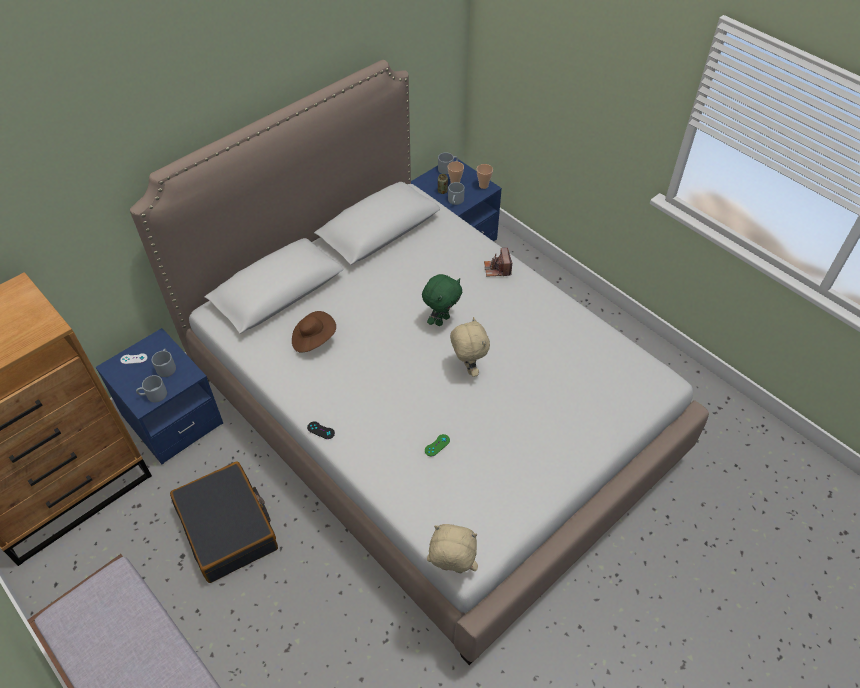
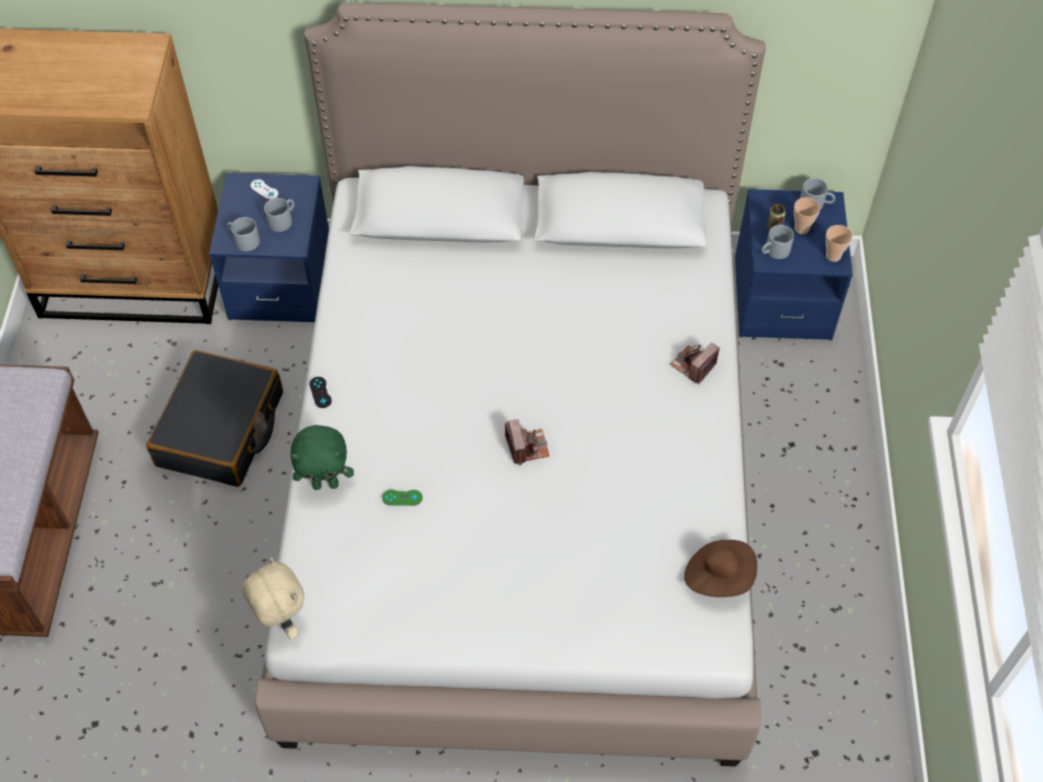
camera: 45 degrees right, 5 degrees up
(313, 339) = (416, 295): brown hat -> brown hat (719, 576)
(441, 320) = (563, 375): green plush toy -> green plush toy (326, 484)
(467, 368) = (527, 447): beige plush toy -> camera

